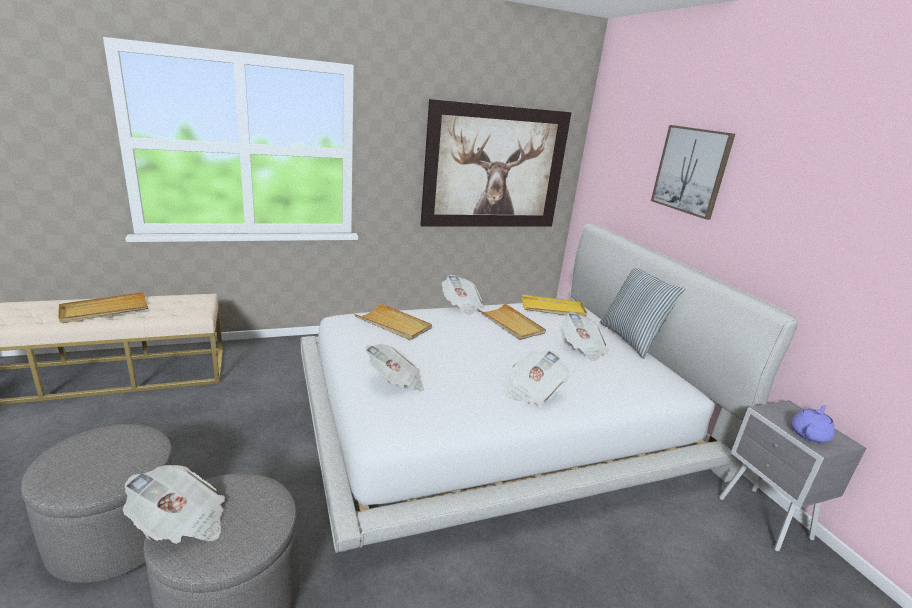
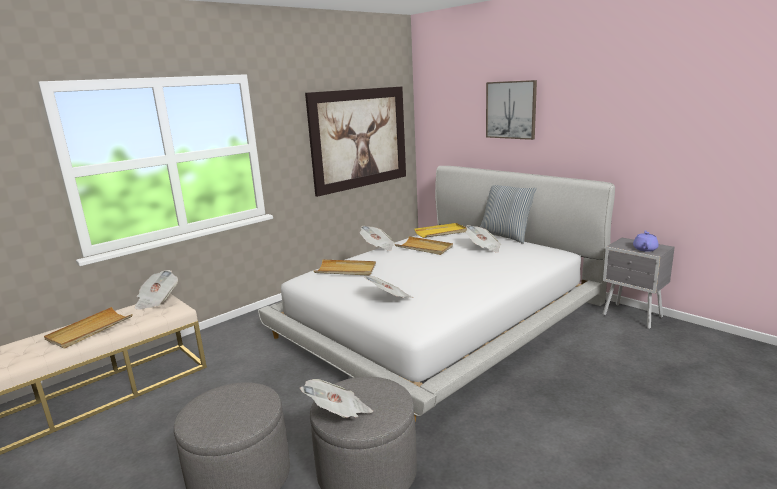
camera: 20 degrees left, 5 degrees down
(532, 391) = (479, 278): newspaper -> newspaper (157, 301)

